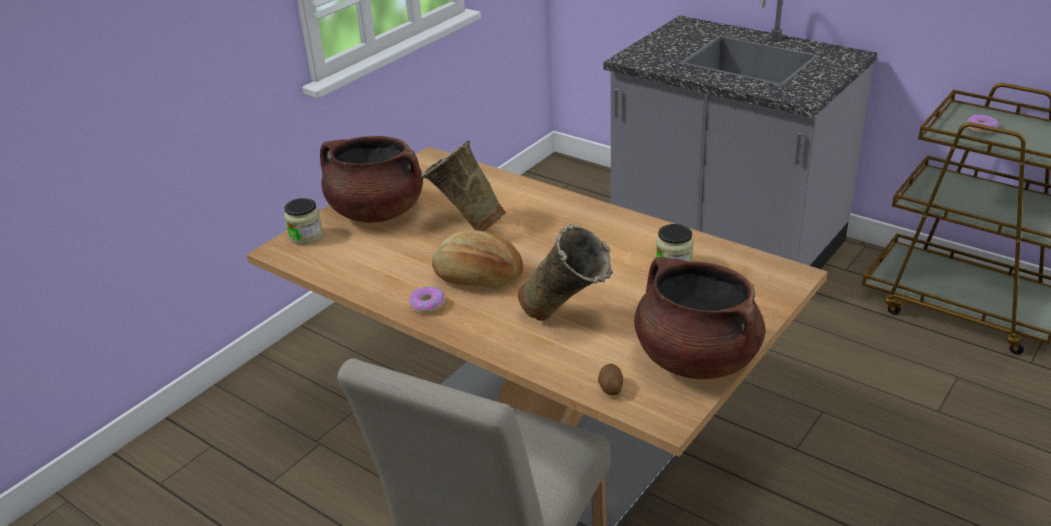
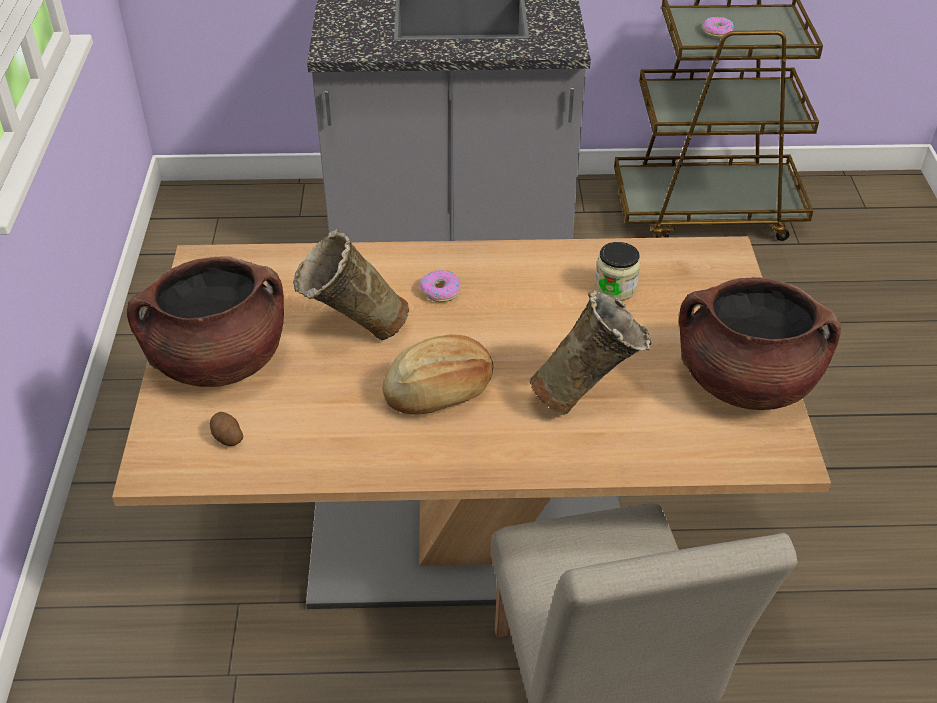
camera: 40 degrees left, 10 degrees up
(306, 236) = (166, 434): jar -> none
(427, 305) = (425, 453): donut -> donut (440, 291)
(610, 387) = (710, 453): potato -> potato (227, 437)

